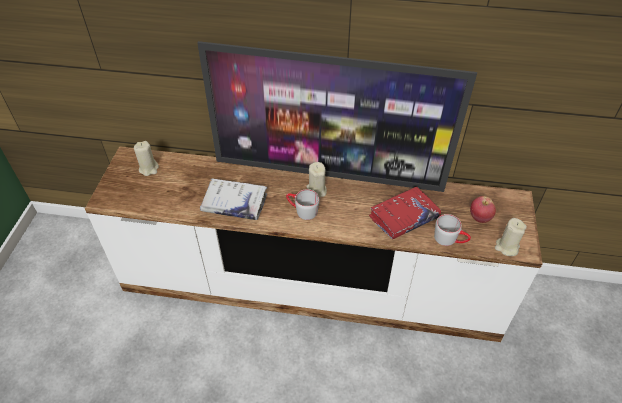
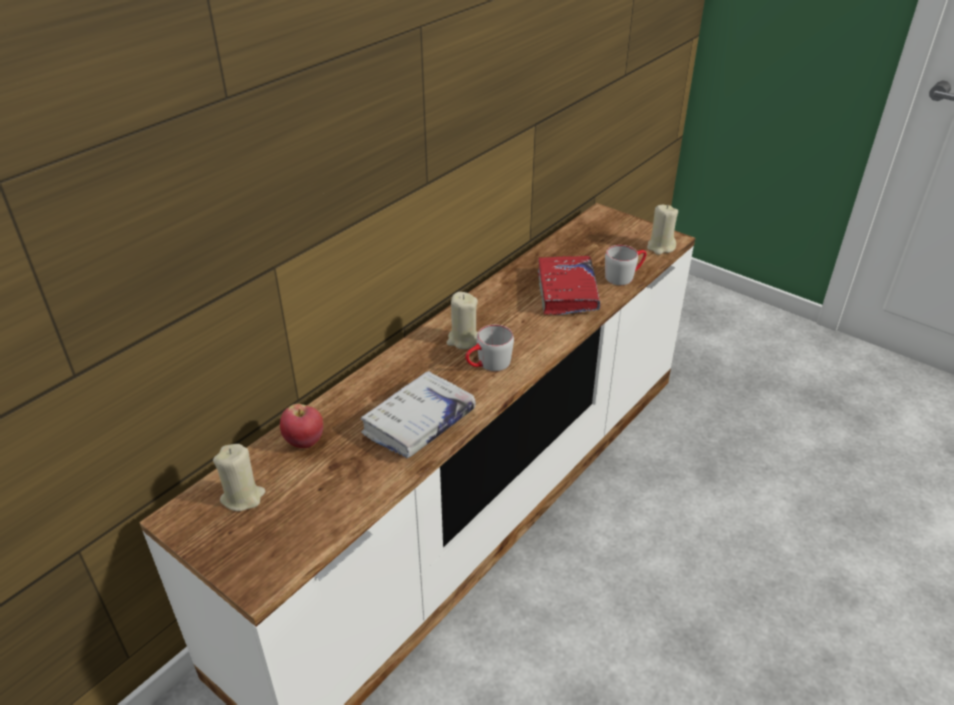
camera: 60 degrees left, 10 degrees down
(329, 173) = (442, 318): television -> none
(479, 218) = (608, 245): apple -> apple (304, 441)

